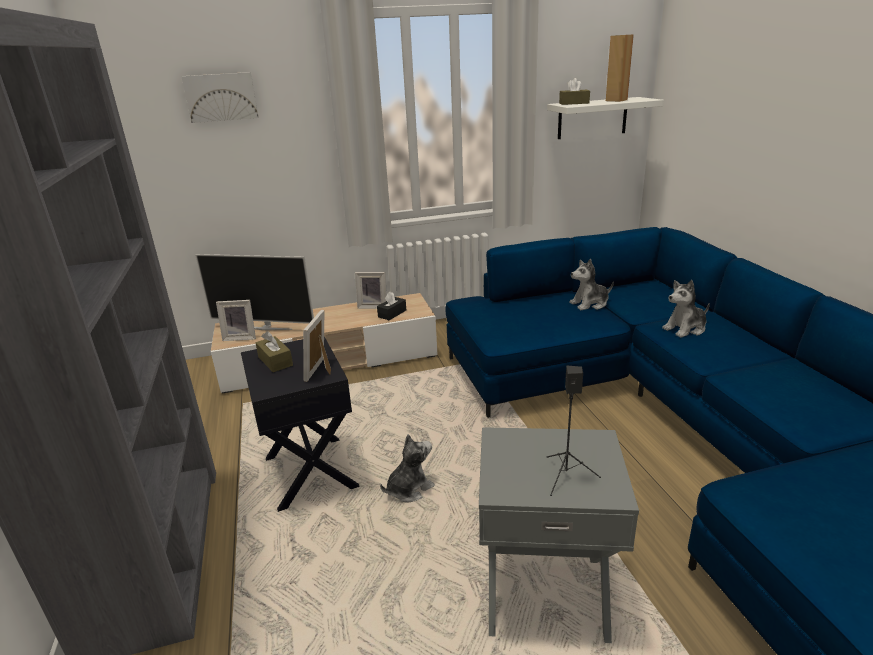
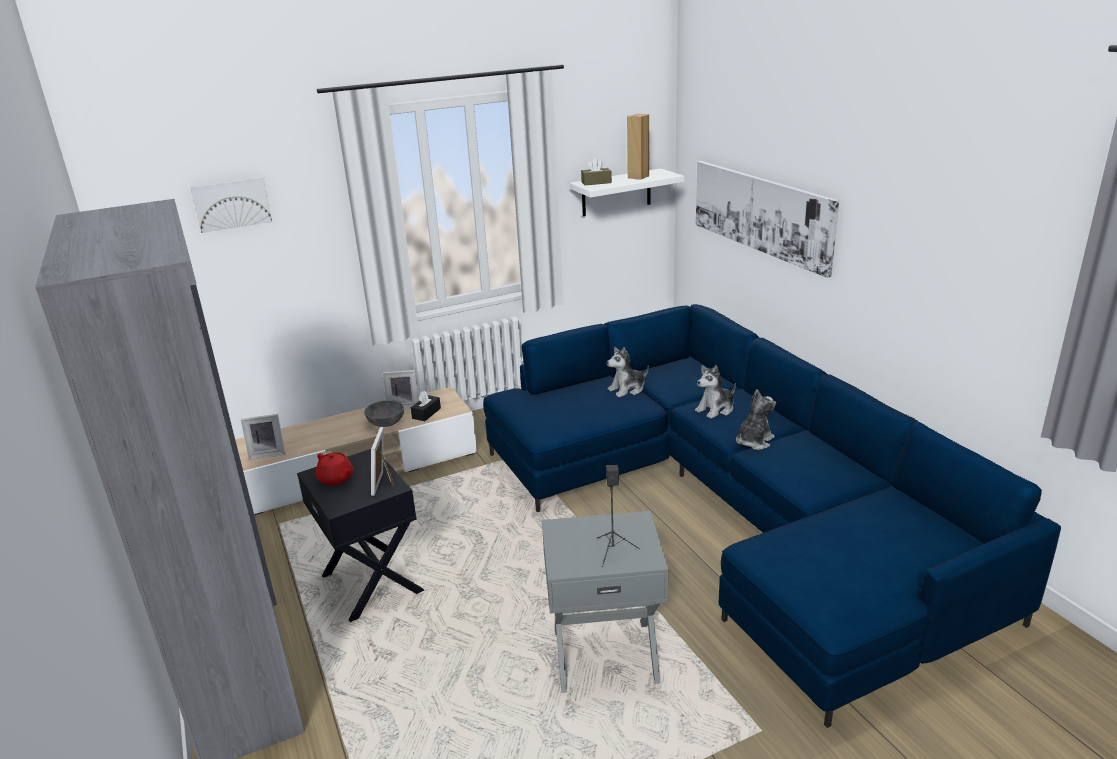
camera: 10 degrees left, 0 degrees up
(265, 327) = (292, 440): television -> none
(275, 361) = (336, 479): brown tissue box -> red teapot
(353, 319) = (386, 422): none -> grey bowl
(409, 489) = (472, 587): plush toy -> plush toy (753, 441)
(748, 130) = (760, 213): none -> picture

